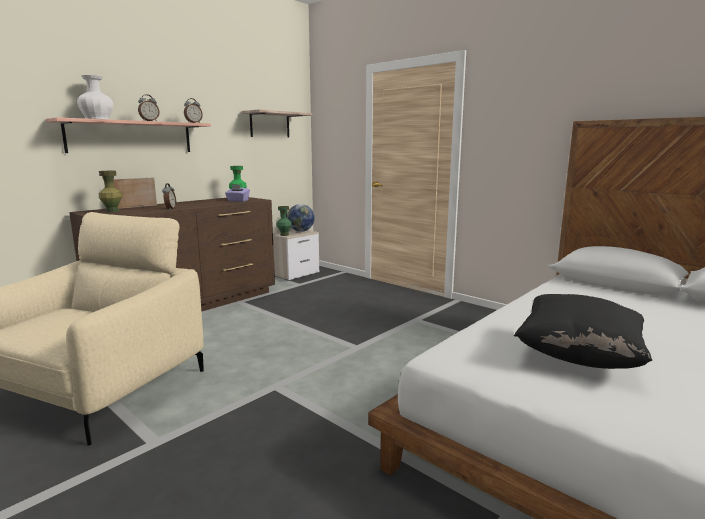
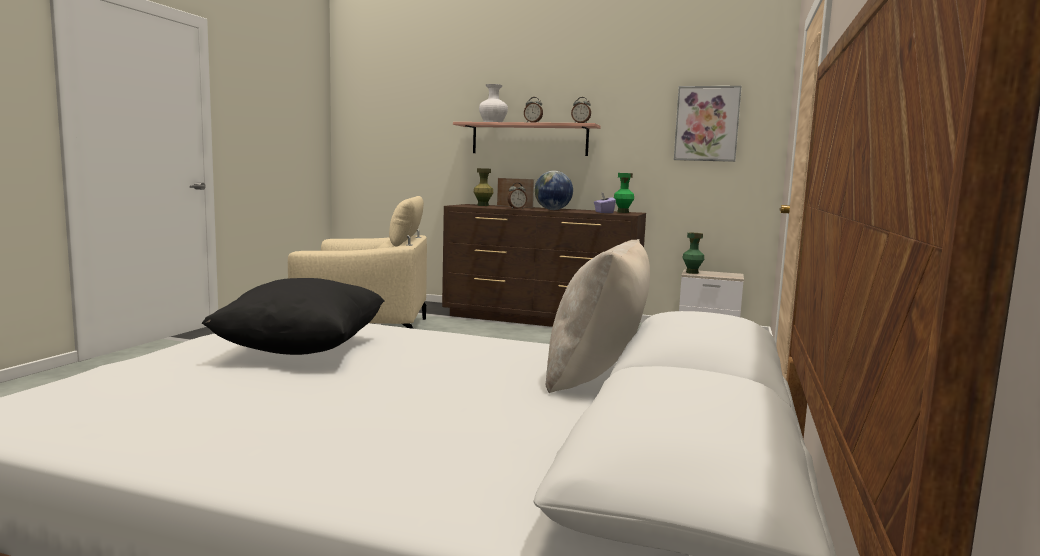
camera: 65 degrees right, 5 degrees down
(269, 125) = (707, 124): shelf -> picture
(301, 231) = (727, 274): globe -> globe (552, 210)
(610, 294) = (597, 377): none -> beige pillow

